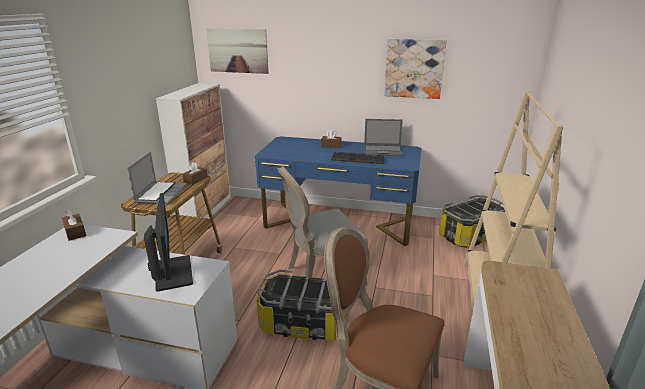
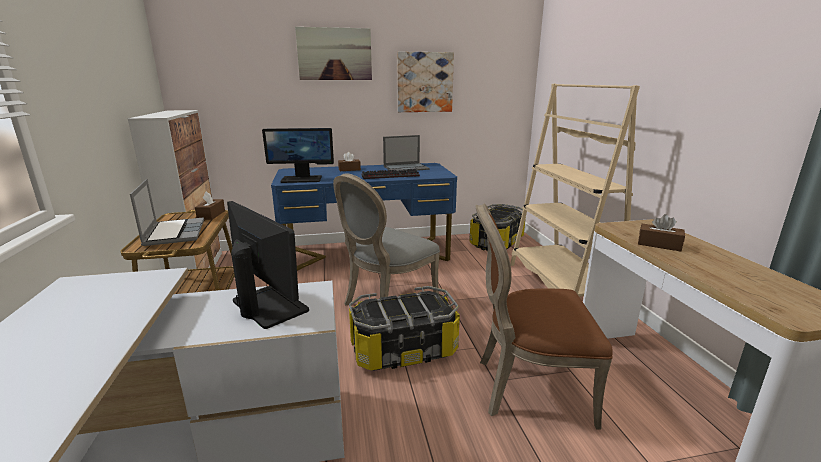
camera: 25 degrees left, 5 degrees down
(75, 232) = (79, 285): brown tissue box -> brown tissue box (659, 244)
(238, 50) = (220, 68): picture -> picture (334, 54)
(282, 152) = (302, 179): none -> monitor

